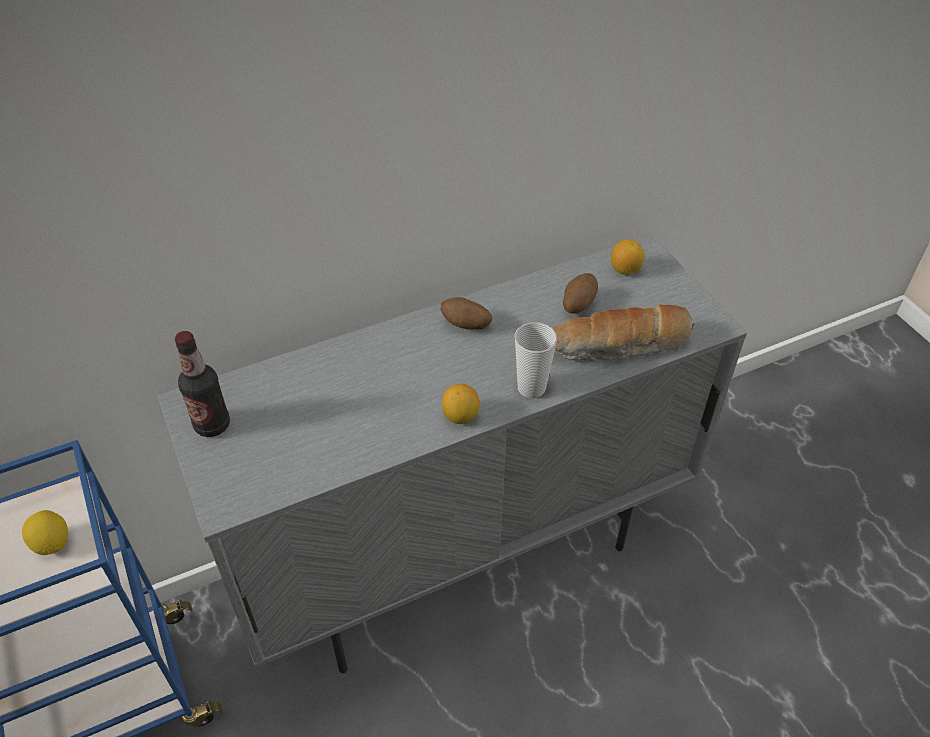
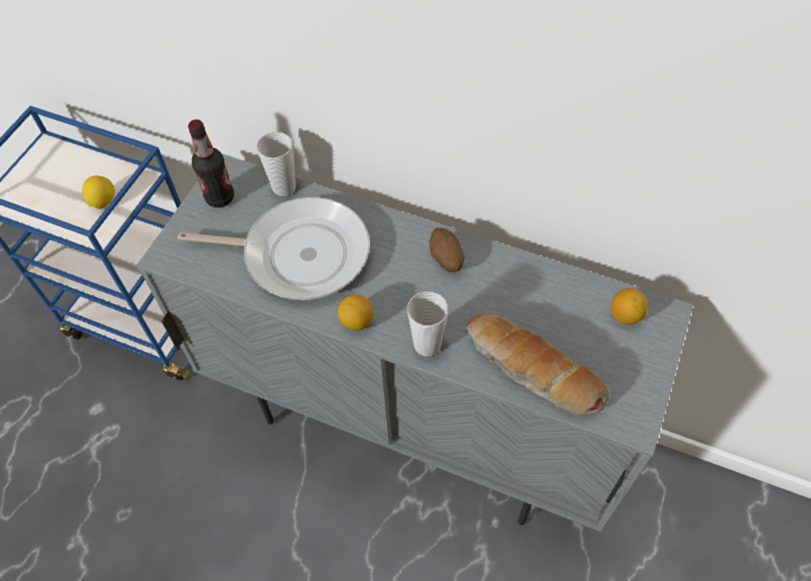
camera: 50 degrees right, 10 degrees up
(262, 374) = (284, 187): none -> cup
(347, 409) = (299, 254): none -> frying pan
(578, 305) = (547, 312): potato -> none

